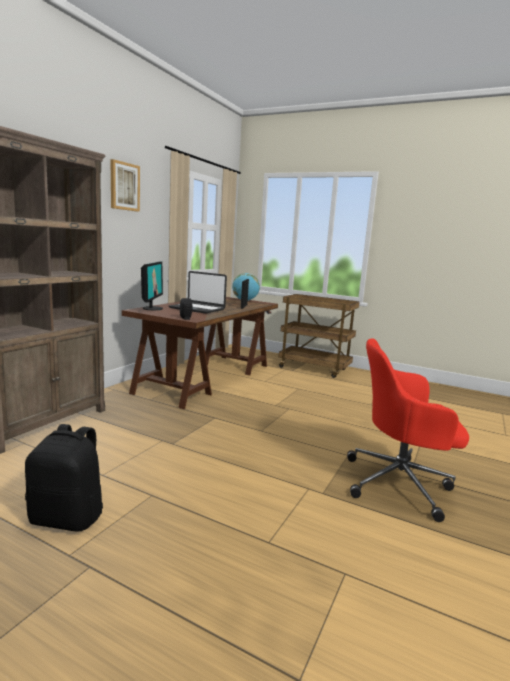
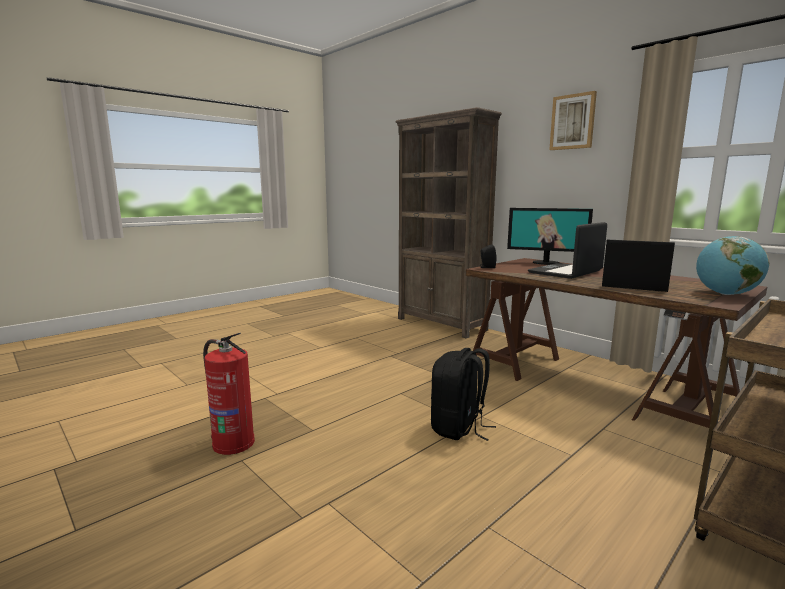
camera: 110 degrees right, 0 degrees up
(68, 518) = (316, 332): black backpack -> black backpack (459, 428)
(400, 483) = (232, 443): red office chair -> fire extinguisher

